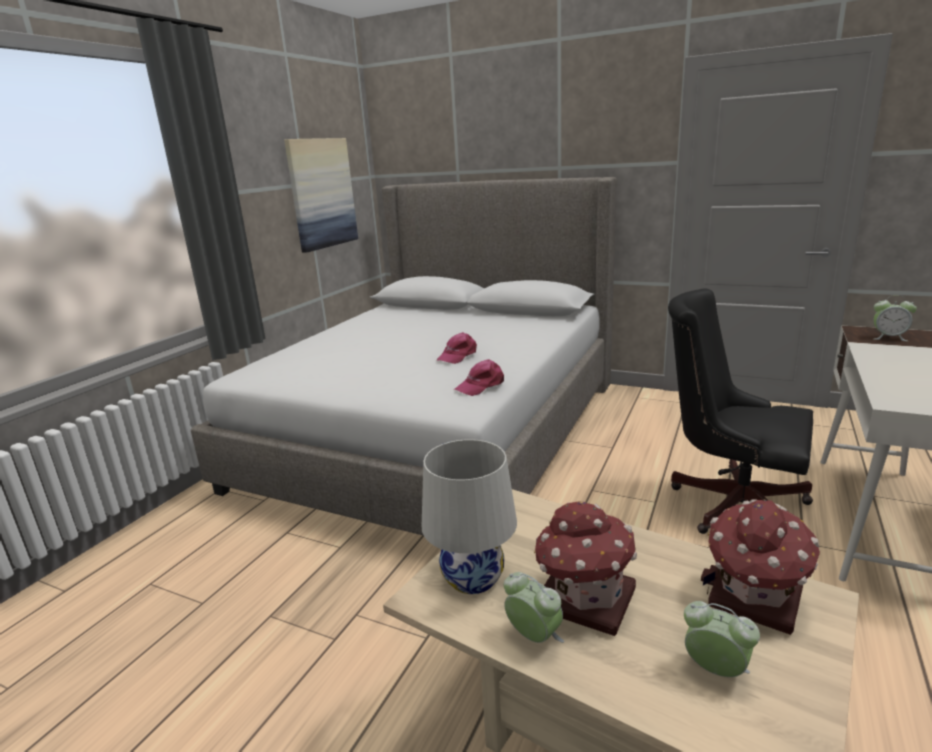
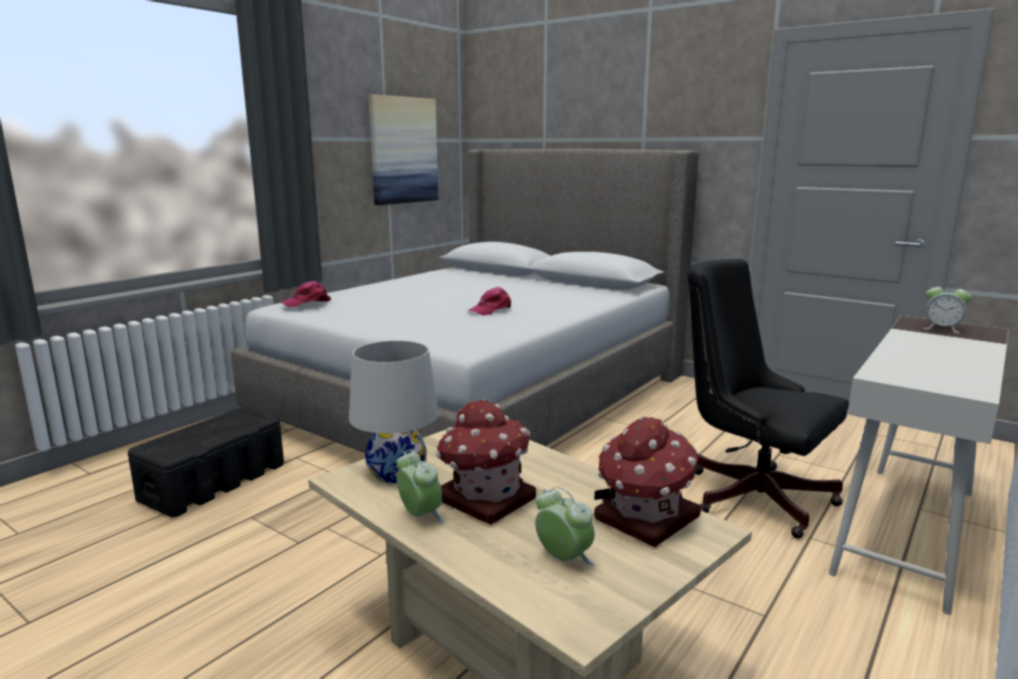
camera: 10 degrees right, 5 degrees down
(212, 577) = (215, 482): none -> black storage box
(481, 385) = (494, 333): pink cap -> pink cap (307, 303)

